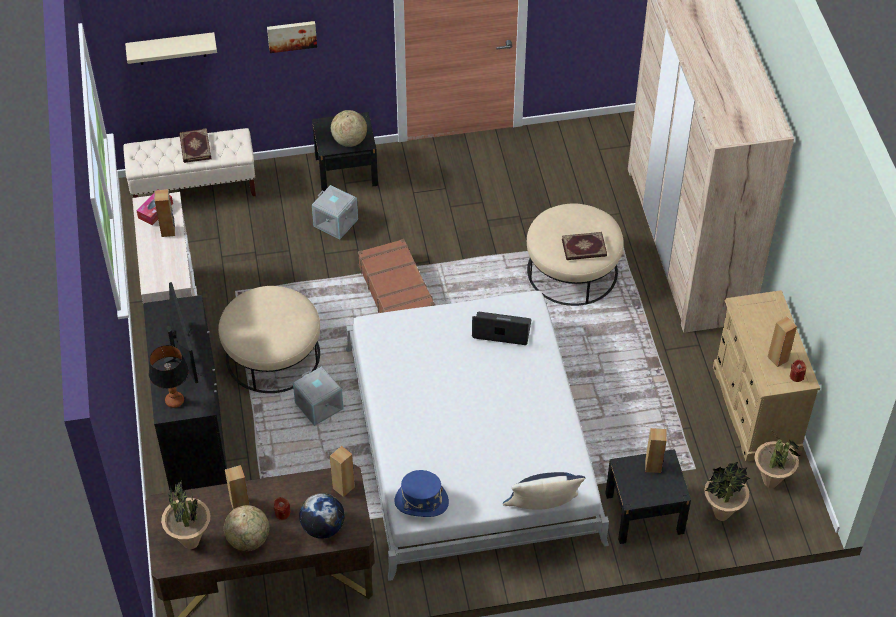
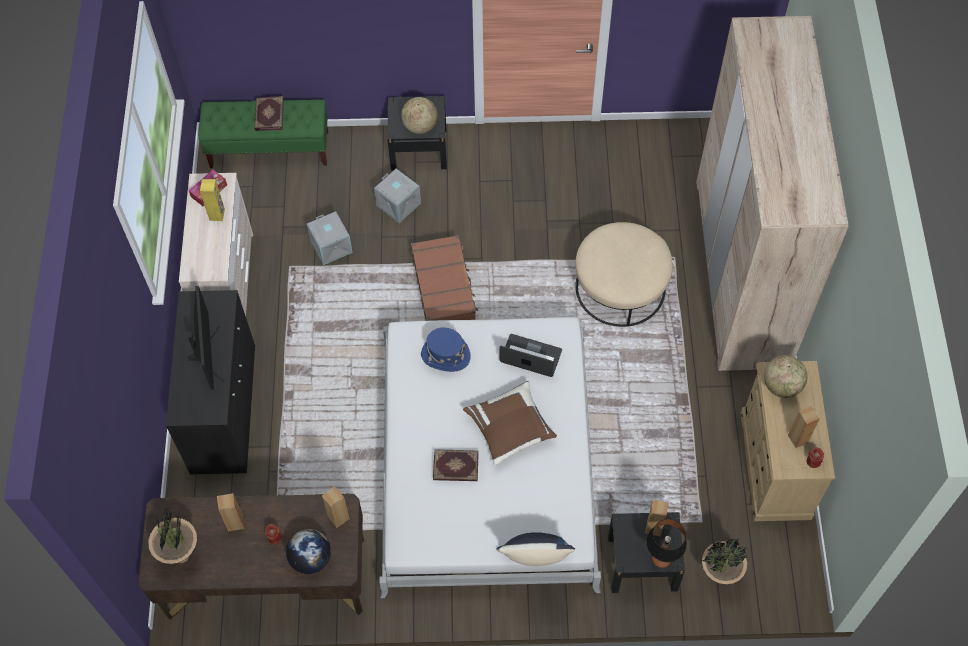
camera: 10 degrees right, 10 degrees up
(168, 231) = (217, 214): brown speaker -> yellow speaker
(171, 48) = (246, 22): beige shelf -> none
(174, 400) = (189, 403): table lamp -> table lamp (661, 559)
(194, 188) = (270, 150): beige bench -> green bench
(248, 539) = (237, 561): globe -> globe (782, 385)
(273, 355) = (313, 340): beige ottoman -> none
(291, 35) = (367, 21): picture -> none
(320, 406) = (348, 401): grey storage box -> grey storage box (332, 246)
(421, 501) = (417, 535): blue hat -> blue hat (445, 355)
(494, 396) = (510, 429): none -> brown pillow
(584, 248) = (630, 276): book -> book (455, 467)
(770, 482) = (774, 548): potted plant -> none

